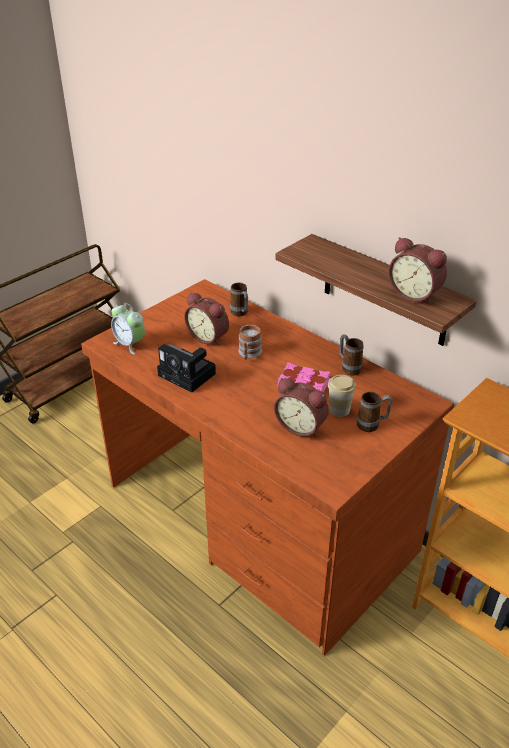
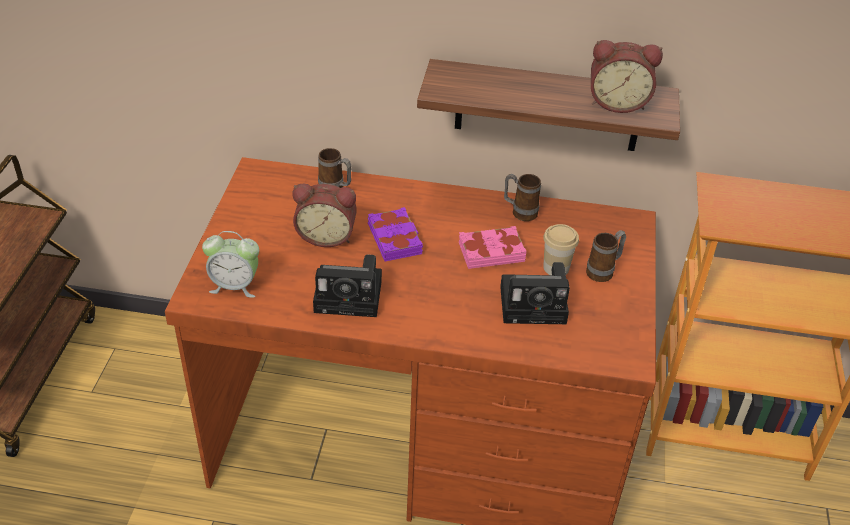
camera: 35 degrees left, 5 degrees up
(249, 354) = (395, 239): mug -> purple book
(301, 426) = (536, 304): alarm clock -> camera

